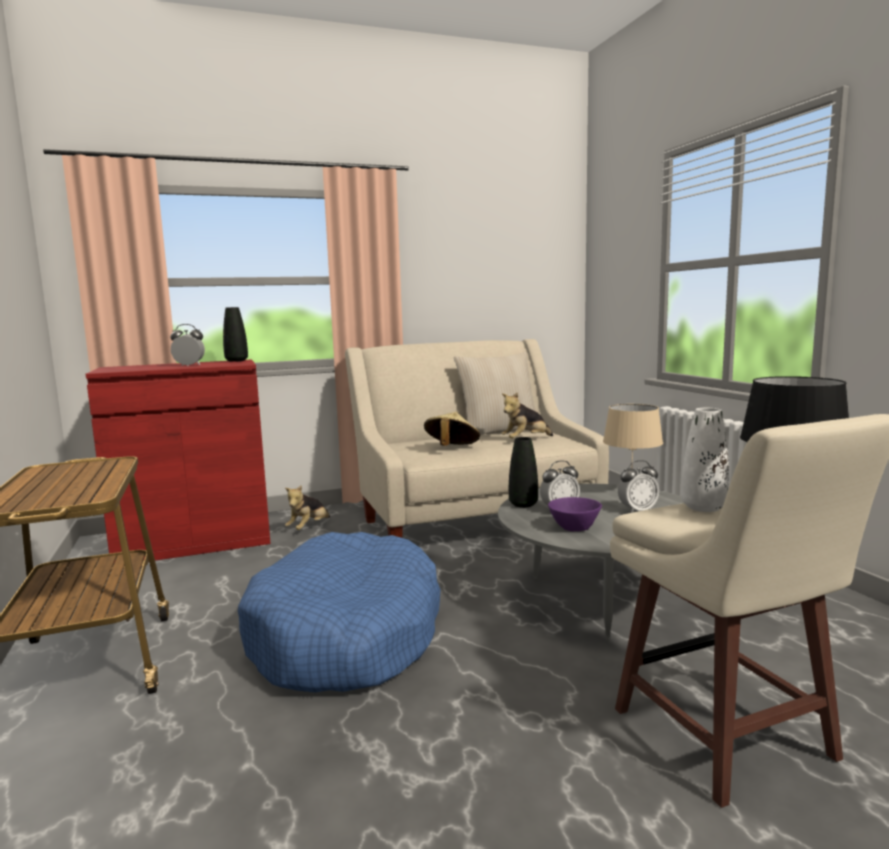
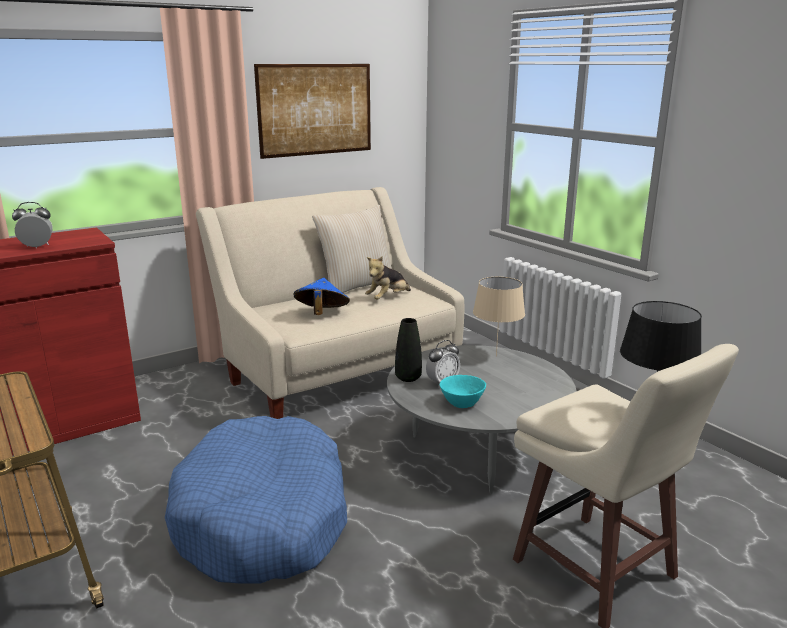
camera: 15 degrees left, 10 degrees up
(236, 360) = (82, 232): black vase -> none
(308, 528) = (173, 396): plush toy -> none
(451, 449) = (321, 314): beige hat -> blue hat
(469, 264) = (315, 109): none -> picture
(574, 527) = (461, 403): purple bowl -> turquoise bowl
(637, 510) = (508, 378): alarm clock -> none
(703, 507) = (585, 401): white vase -> none

